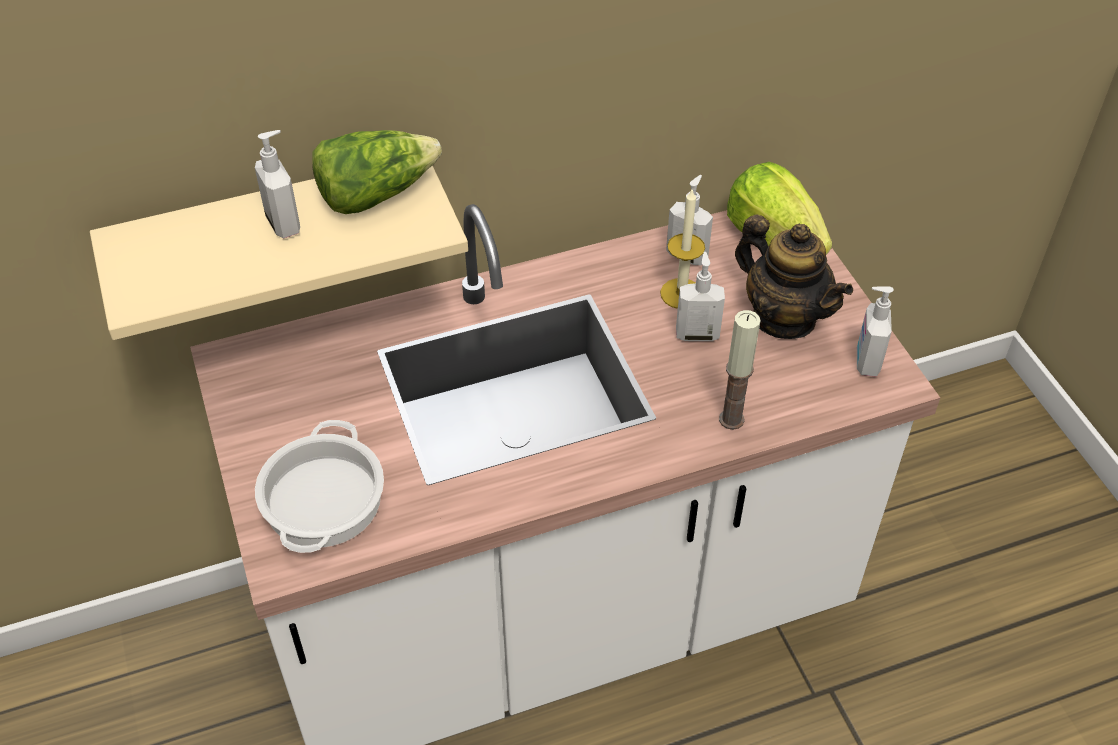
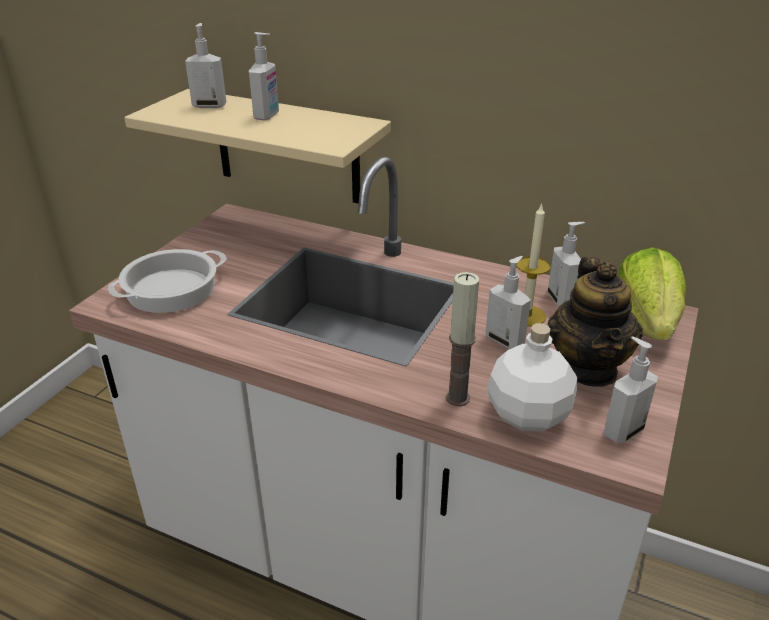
camera: 45 degrees right, 15 degrees down
(183, 246) = (209, 105): none -> soap dispenser
(375, 193) = (332, 123): lettuce -> none
(794, 395) = (527, 414): none -> white bottle

